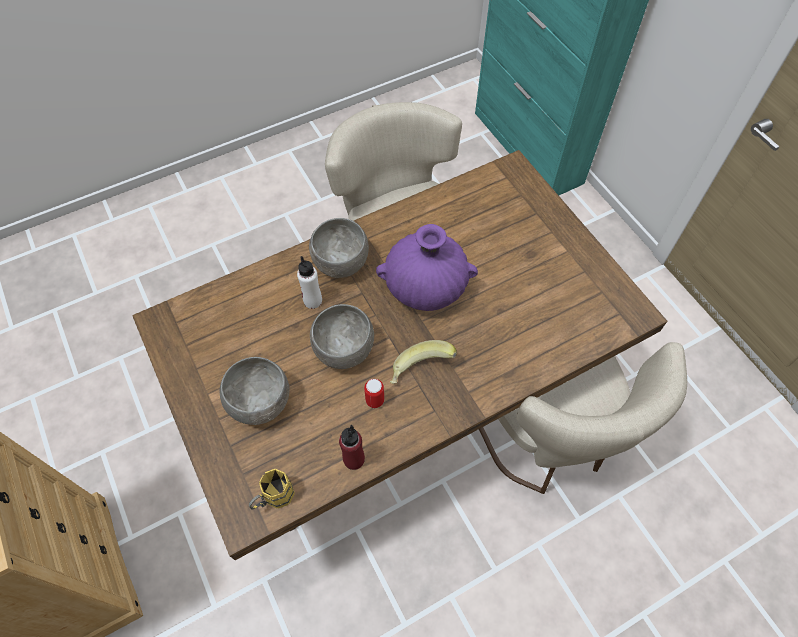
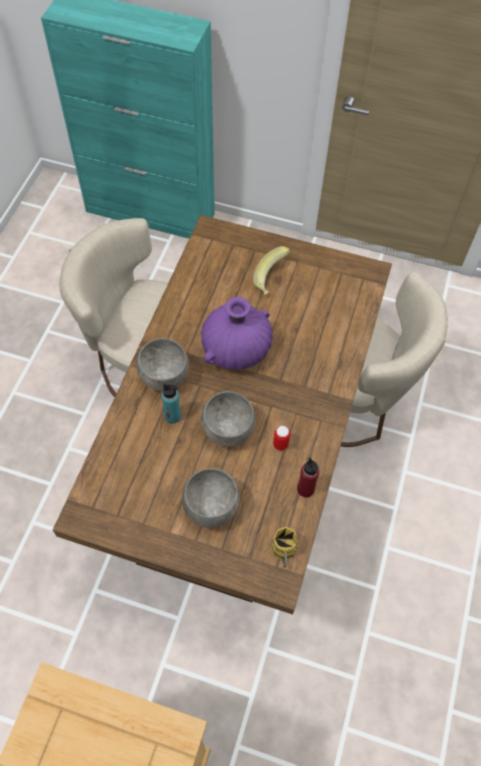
camera: 45 degrees left, 0 degrees up
(312, 301) = (173, 416): white bottle -> turquoise bottle
(420, 372) = (289, 404): banana -> banana (272, 279)

